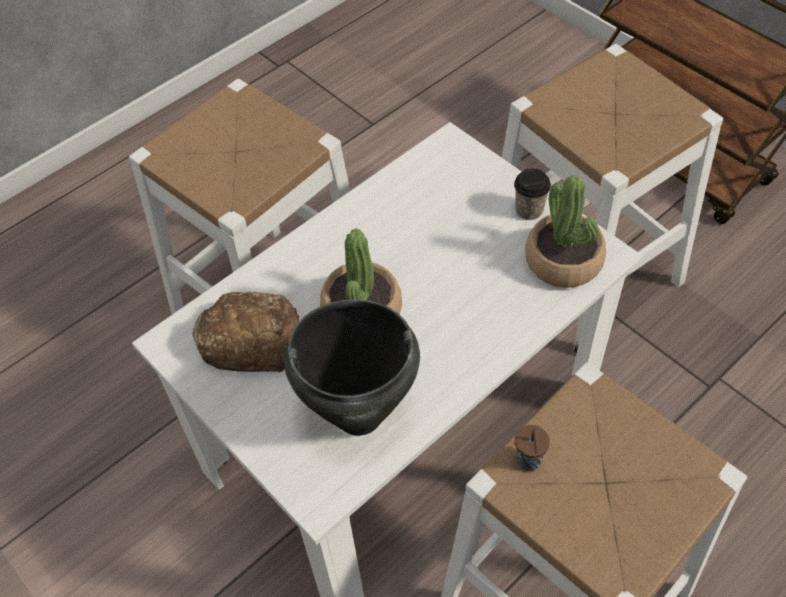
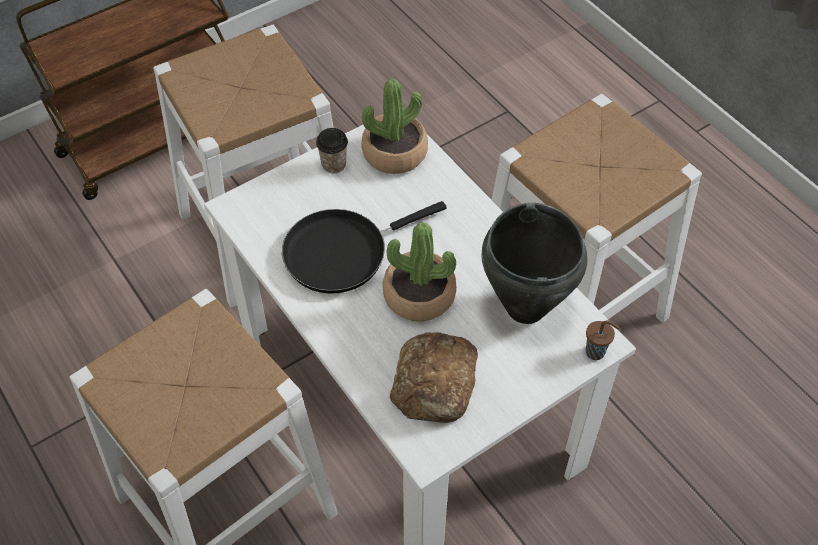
camera: 85 degrees left, 0 degrees up
(408, 237) = (342, 252): none -> black frying pan
(528, 462) = (584, 202): brown cup -> brown cup (596, 352)

